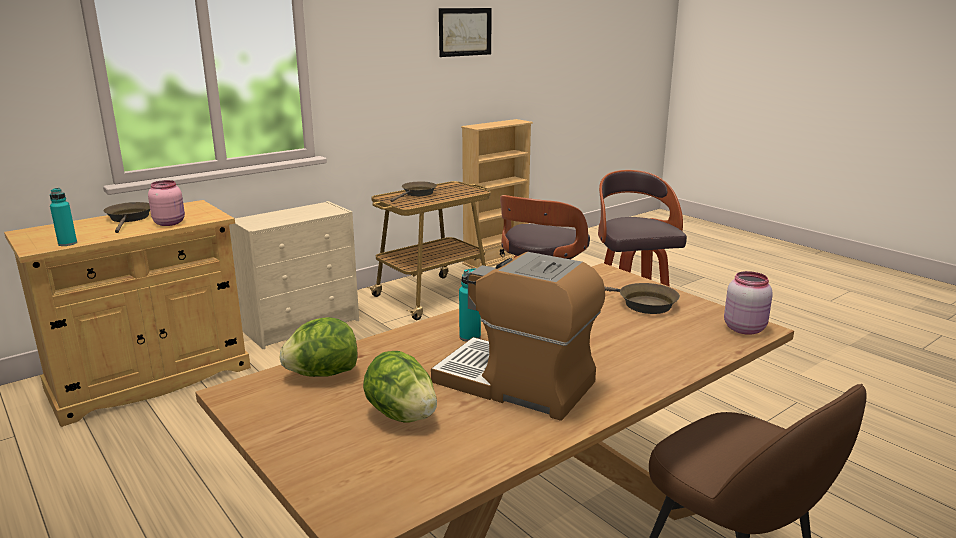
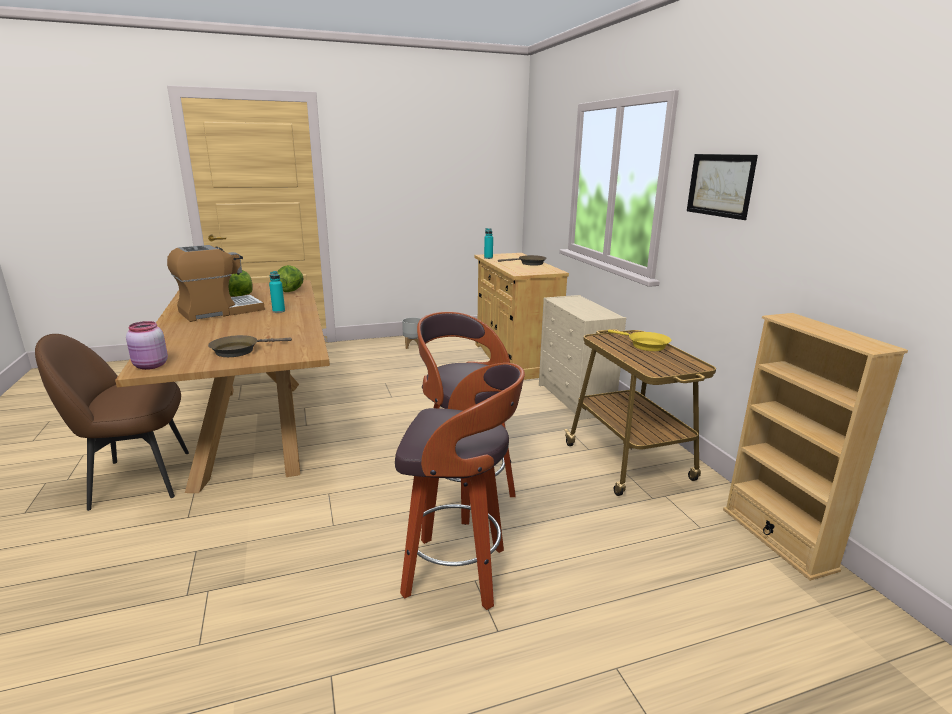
camera: 110 degrees right, 0 degrees up
(53, 500) = (413, 346): none -> grey planter
(170, 223) = (512, 268): pink jar -> none
(417, 194) = (645, 345): brown frying pan -> yellow frying pan
(465, 32) = (849, 168): picture -> picture (720, 185)

